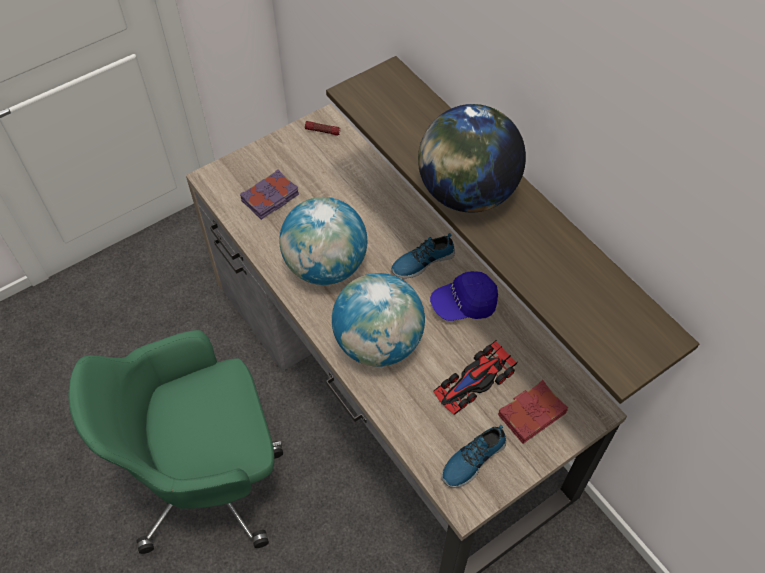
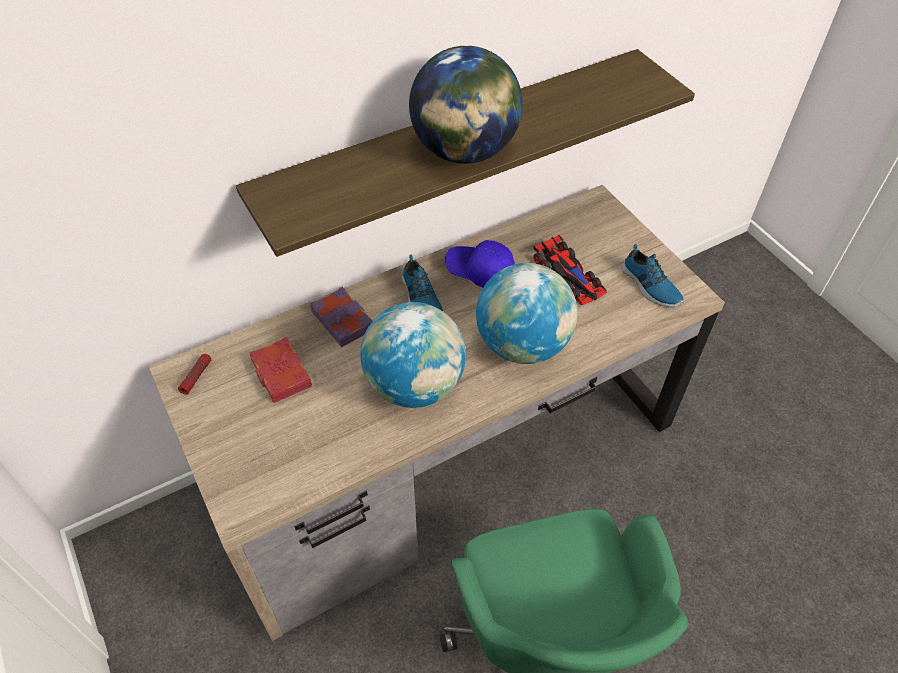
camera: 85 degrees left, 5 degrees down
(270, 198) = (296, 439): purple book -> purple book (343, 320)
(464, 304) = (480, 272): blue cap -> blue cap turned 120 degrees clockwise
(531, 414) = (602, 241): red book -> red book (280, 374)

